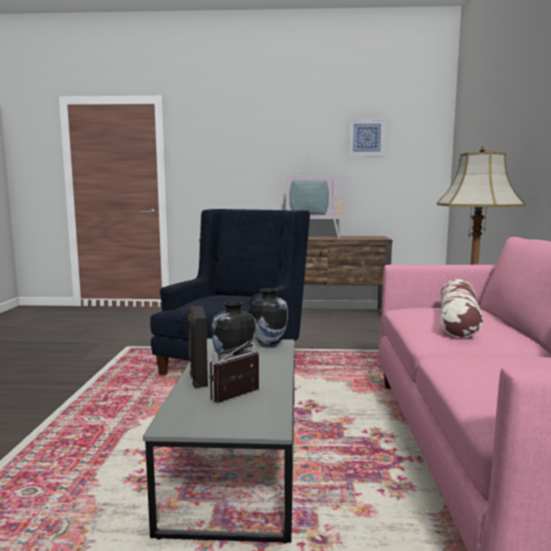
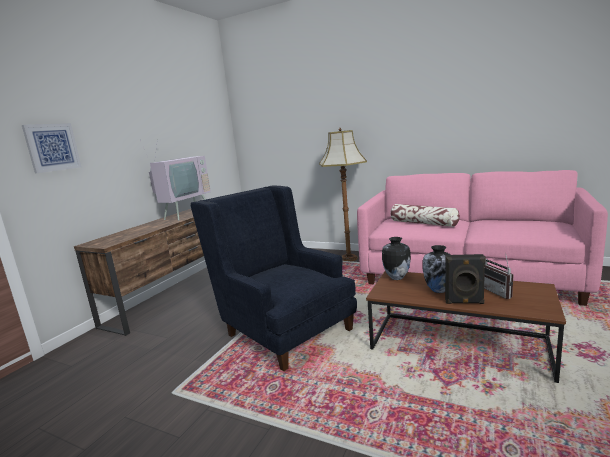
camera: 65 degrees left, 5 degrees up
(238, 459) = (458, 345): grey coffee table -> brown coffee table
(366, 137) = (187, 121): picture -> picture (52, 147)

